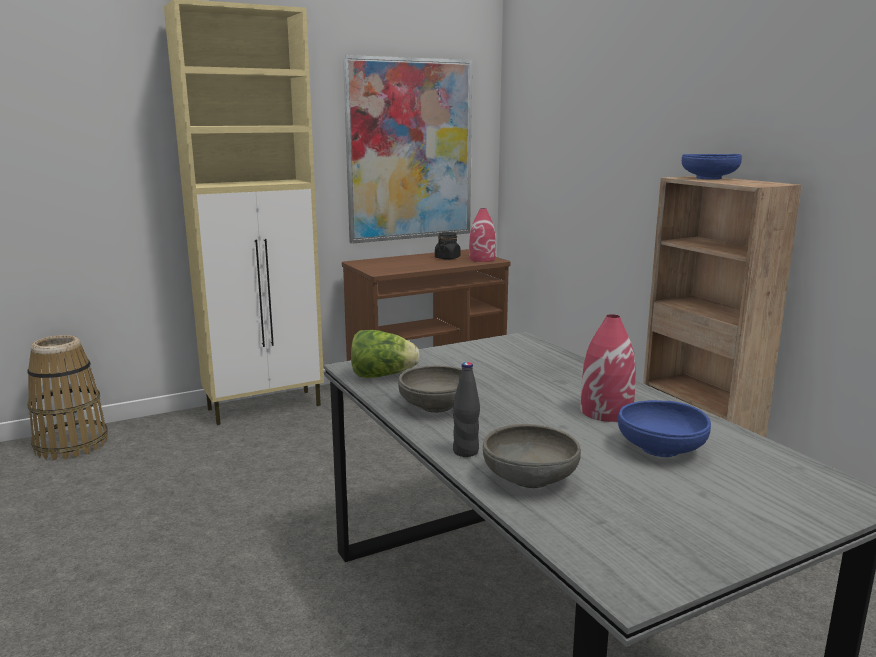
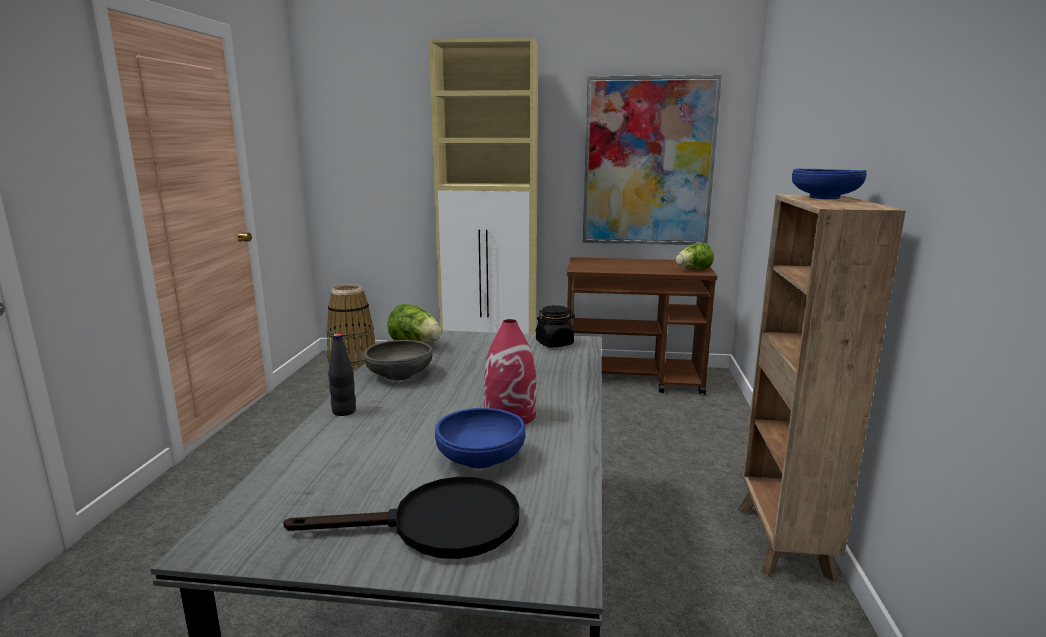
camera: 35 degrees right, 0 degrees up
(447, 258) = (663, 265): black jar -> black jar (555, 343)
(482, 259) = (693, 270): red vase -> lettuce
(529, 478) = (337, 444): grey bowl -> none
(741, 502) = (438, 526): none -> black frying pan

